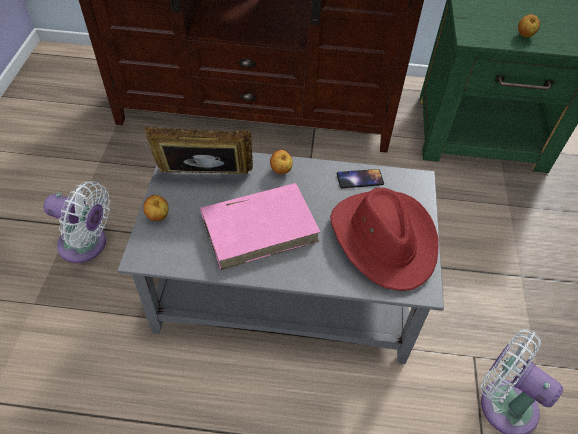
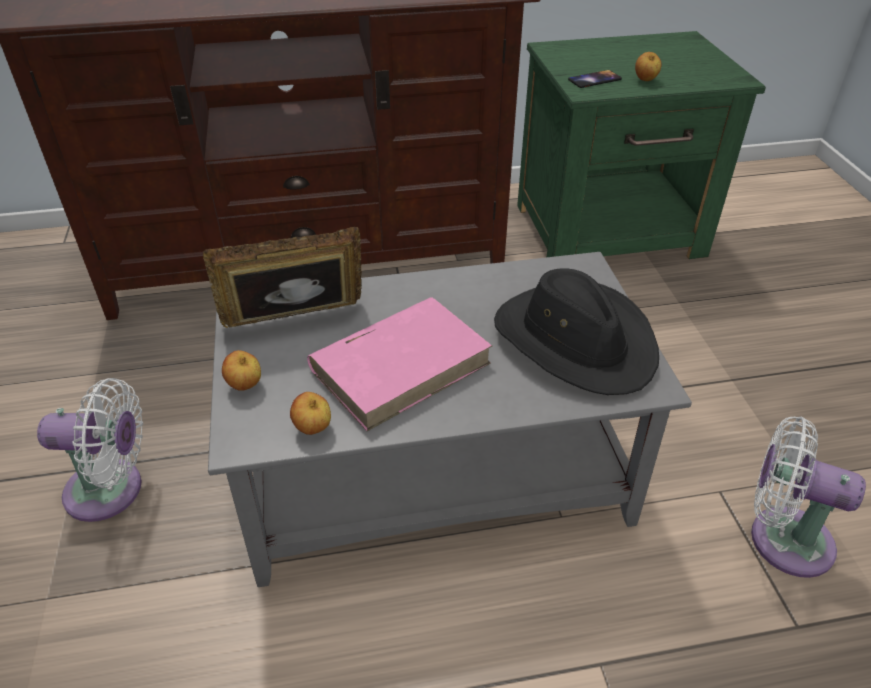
camera: 15 degrees left, 10 degrees down
(281, 171) = (400, 292): apple -> apple (313, 428)
(360, 179) = (510, 279): phone -> phone (594, 79)
(384, 239) = (575, 340): red hat -> black hat

